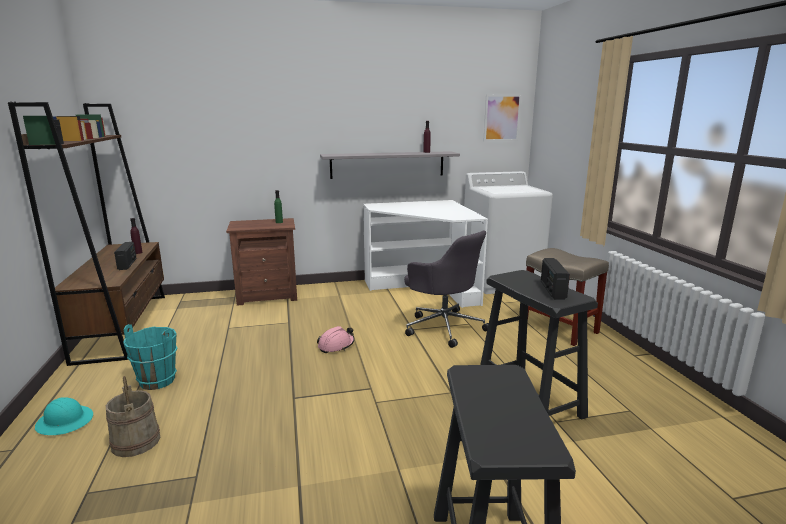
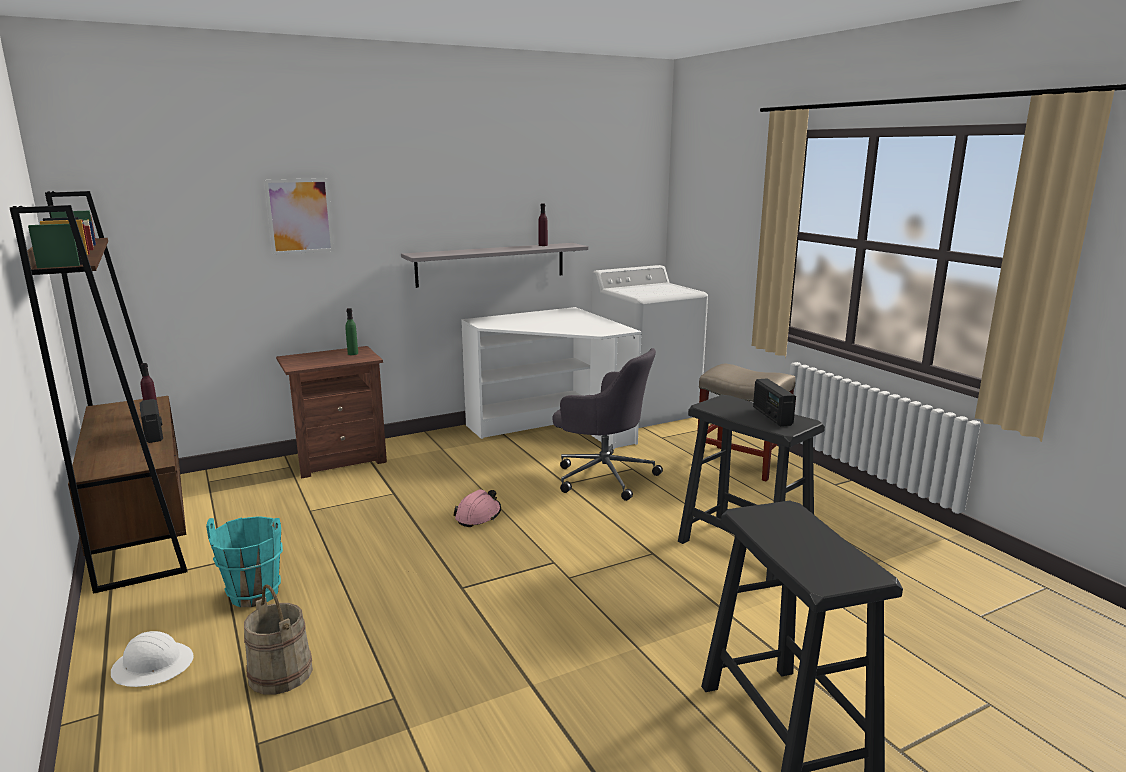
camera: 15 degrees left, 0 degrees up
(65, 421) = (153, 666): turquoise hard hat -> white hard hat
(502, 118) = (632, 196): picture -> picture (300, 216)

